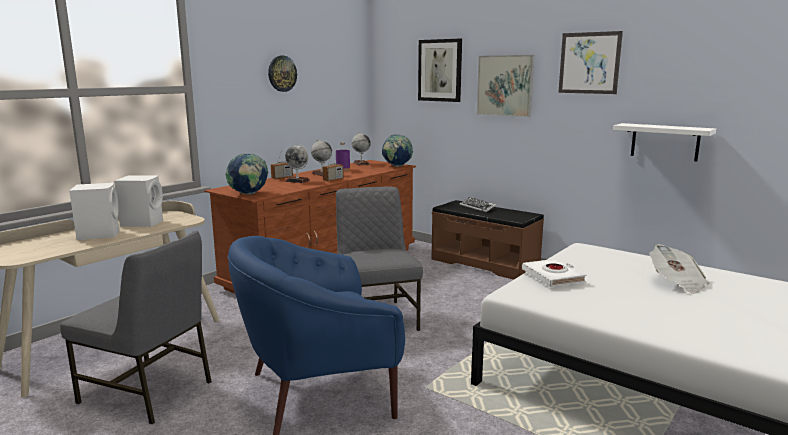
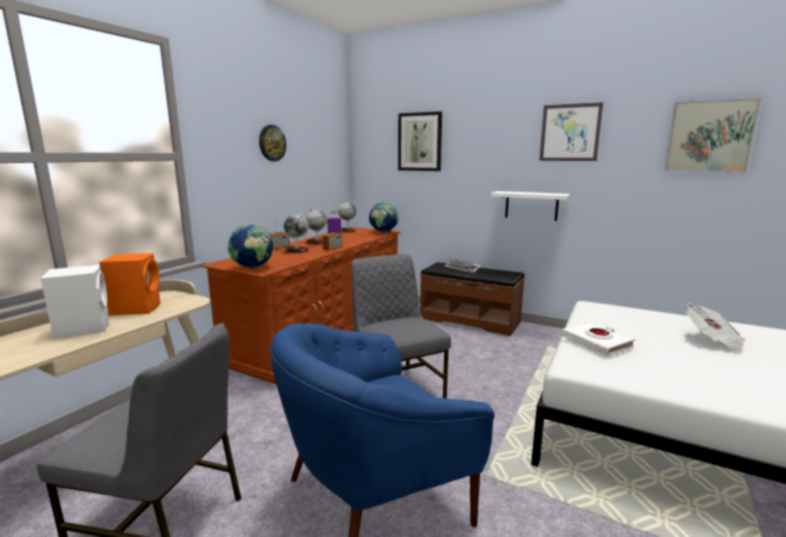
camera: 10 degrees left, 0 degrees up
(143, 223) = (137, 308): white speaker -> orange speaker
(505, 85) = (485, 155): picture -> picture (709, 136)
(665, 142) = (643, 204): white shelf -> white shelf (531, 205)

